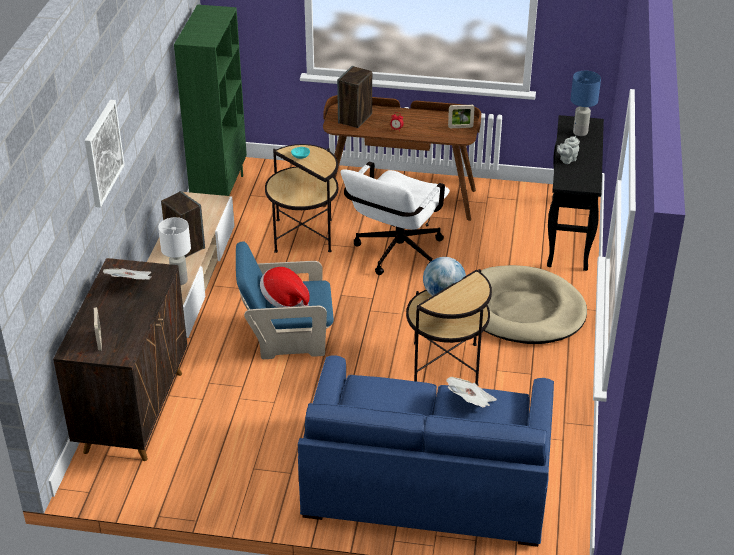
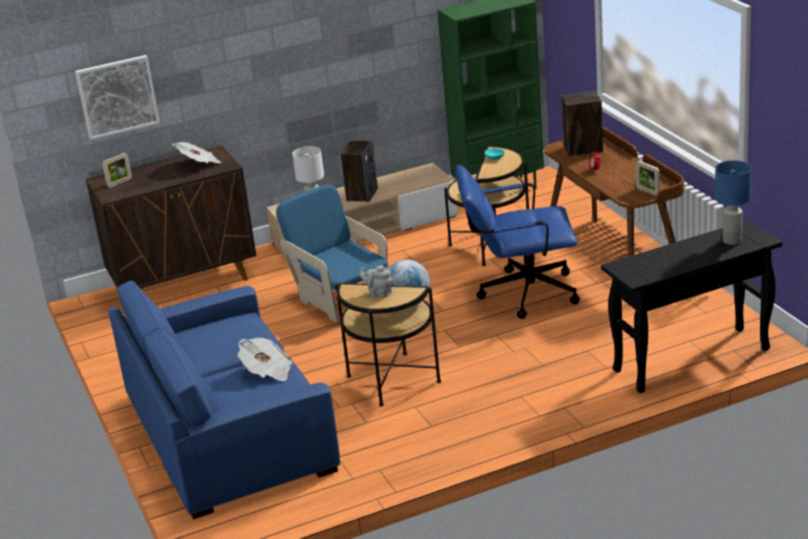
camera: 60 degrees right, 10 degrees down
(102, 153) = (239, 50): picture -> picture (117, 96)
(284, 300) = (336, 255): hat -> none
(395, 255) = (520, 294): white office chair -> blue office chair
(523, 310) = (524, 385): beige dog bed -> none
(567, 160) = (666, 252): grey teapot -> grey teapot (379, 293)

